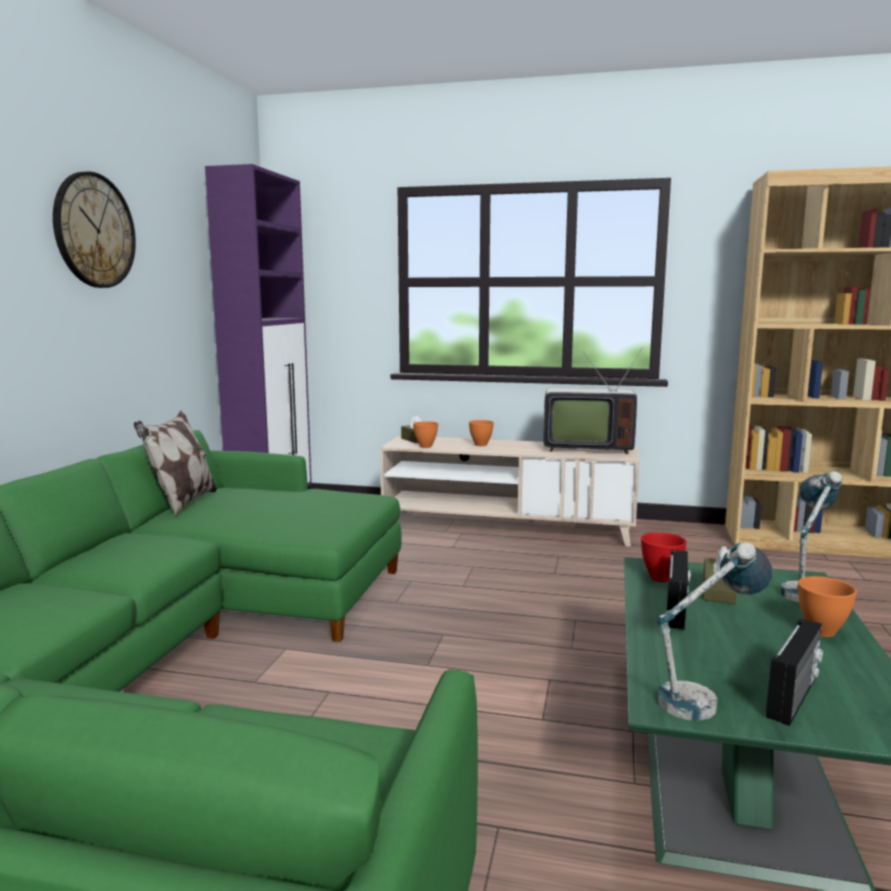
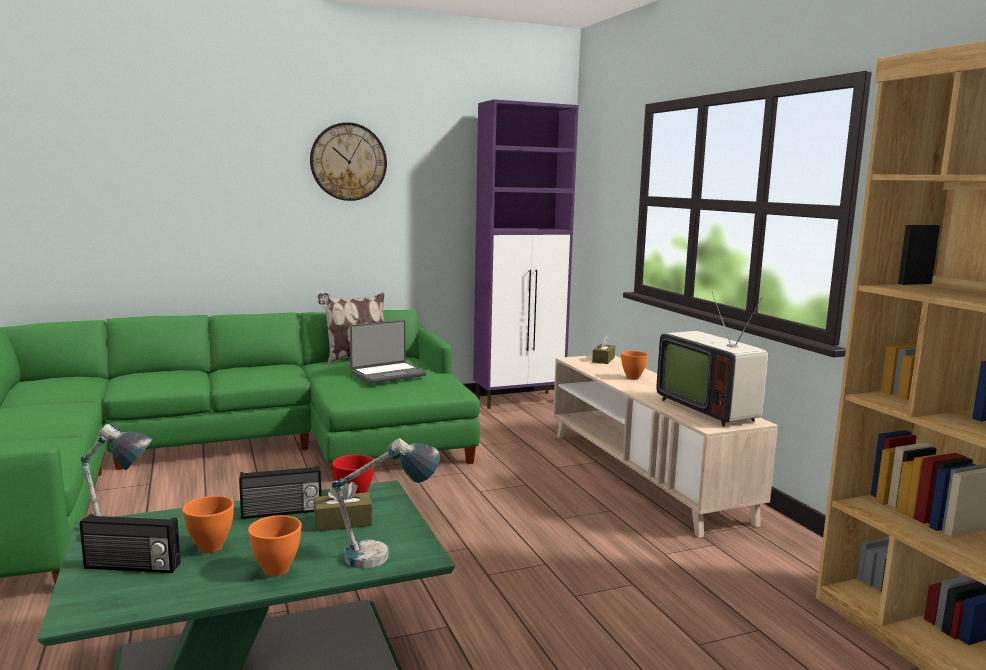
camera: 55 degrees right, 0 degrees up
(289, 502) = (387, 374): none -> laptop
(425, 446) = (585, 366): orange bowl -> orange bowl (209, 547)

